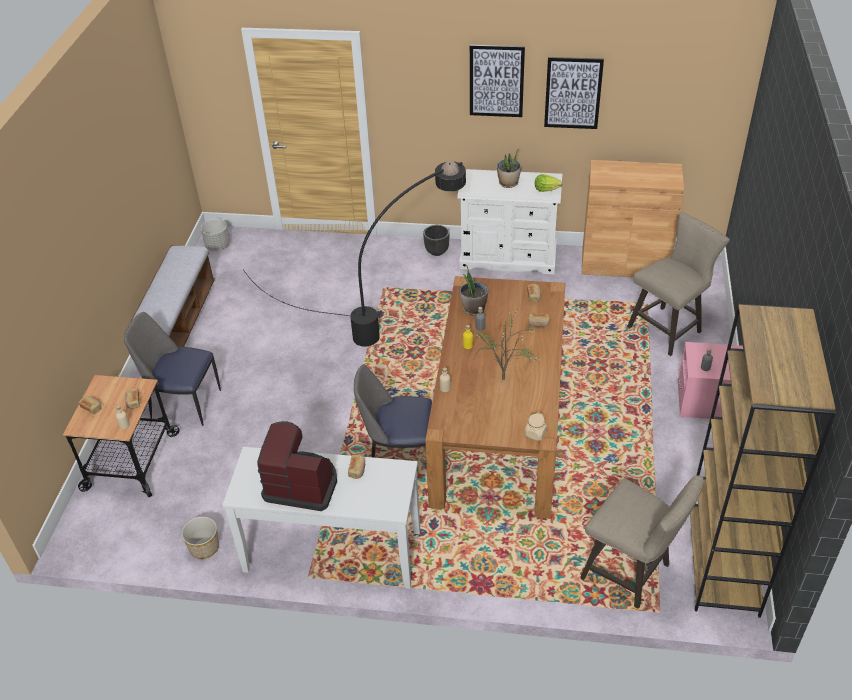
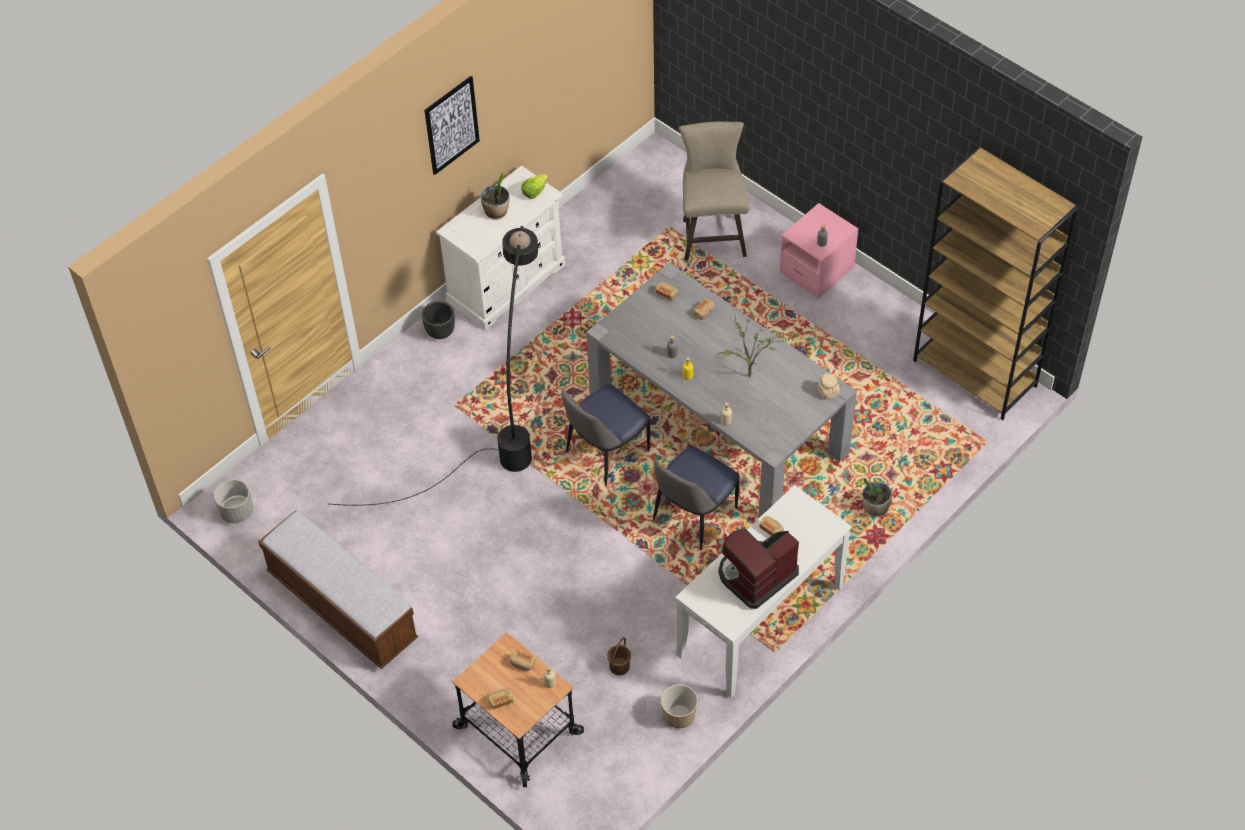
camera: 55 degrees left, 10 degrees up
(184, 403) = (474, 653): chair -> chair (605, 454)
(226, 487) = (619, 666): none -> brown bucket
(473, 309) = (644, 344): potted plant -> potted plant (875, 508)
(499, 423) = (718, 423): brown dining table -> grey dining table
(573, 93) = (516, 86): picture -> none
(624, 263) = (601, 205): brown cabinet -> none
(631, 574) = (941, 435): beige stool -> none

